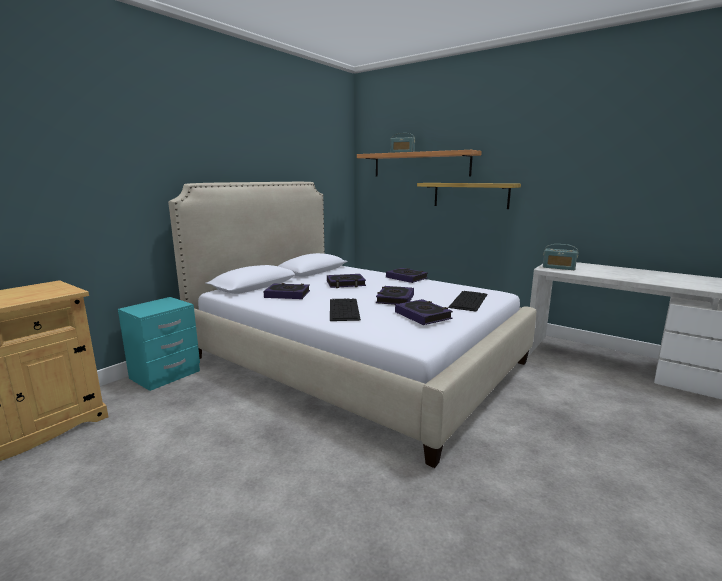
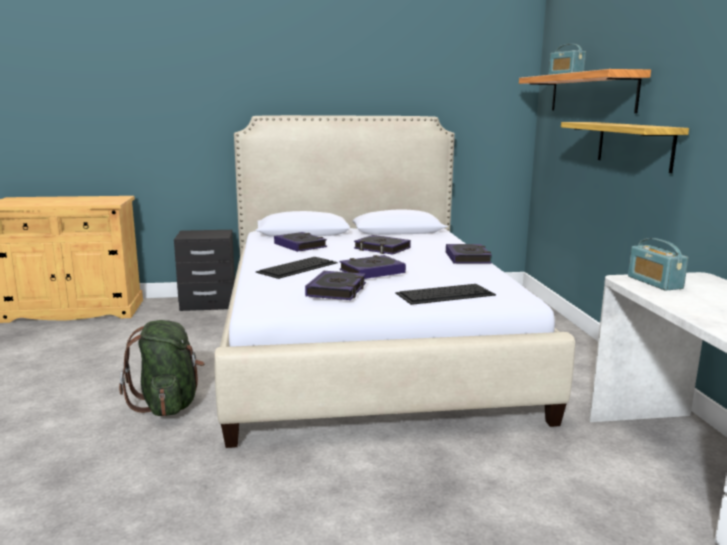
camera: 45 degrees right, 0 degrees up
(165, 375) = (208, 304): turquoise nightstand -> black nightstand
(326, 465) = (168, 404): none -> green backpack

